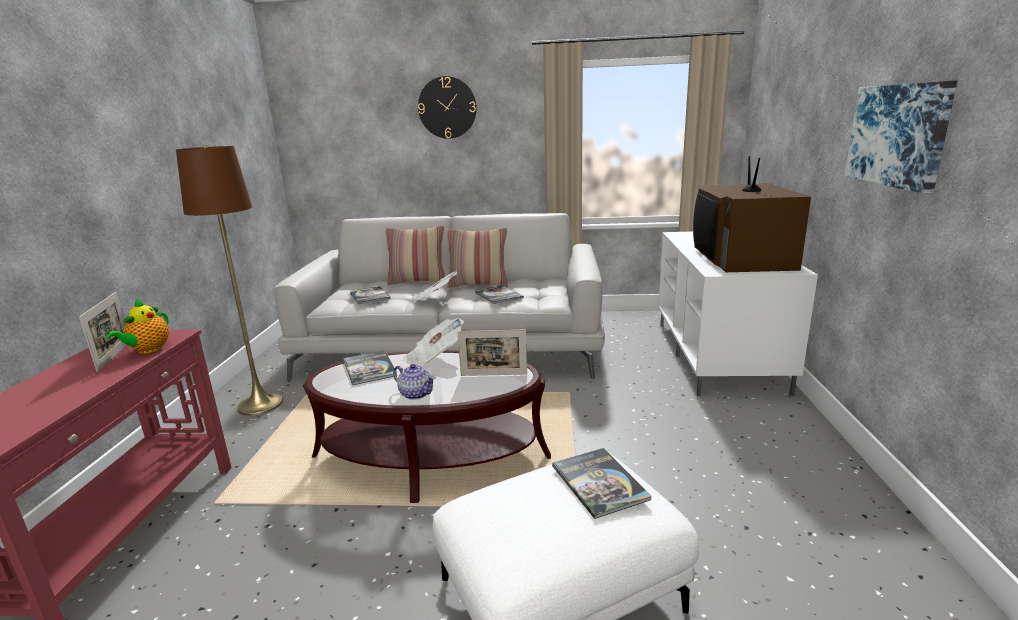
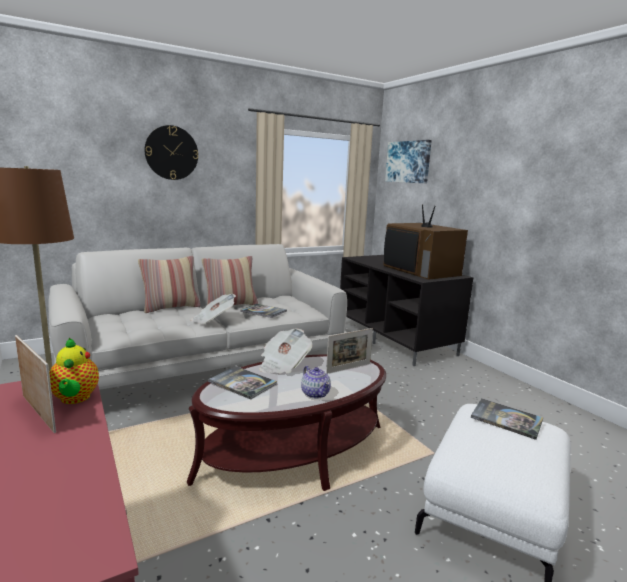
camera: 35 degrees left, 5 degrees down
(369, 296) = (145, 324): book -> none
(416, 394) = (315, 393): teapot -> teapot turned 60 degrees clockwise
(719, 356) = (396, 339): white tv stand -> black tv stand
(898, 135) = (533, 195): picture -> picture (408, 162)

